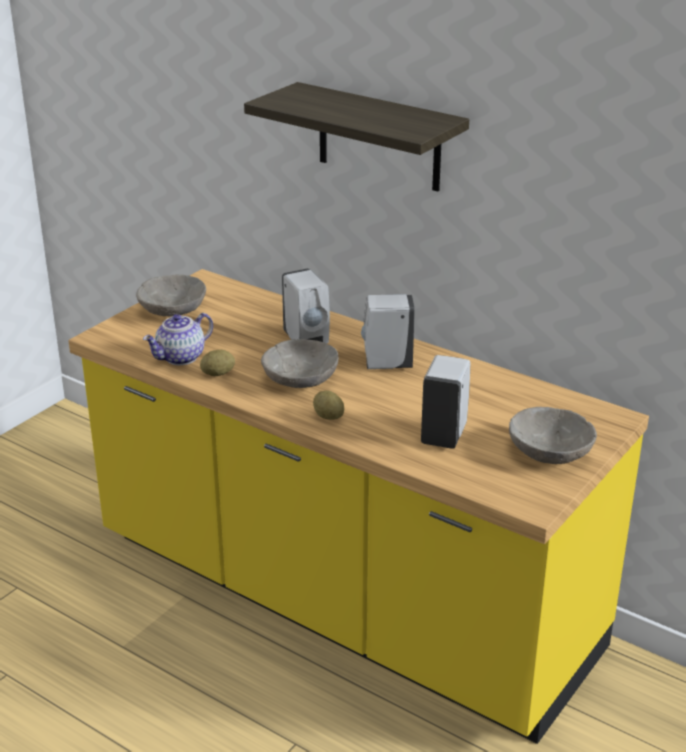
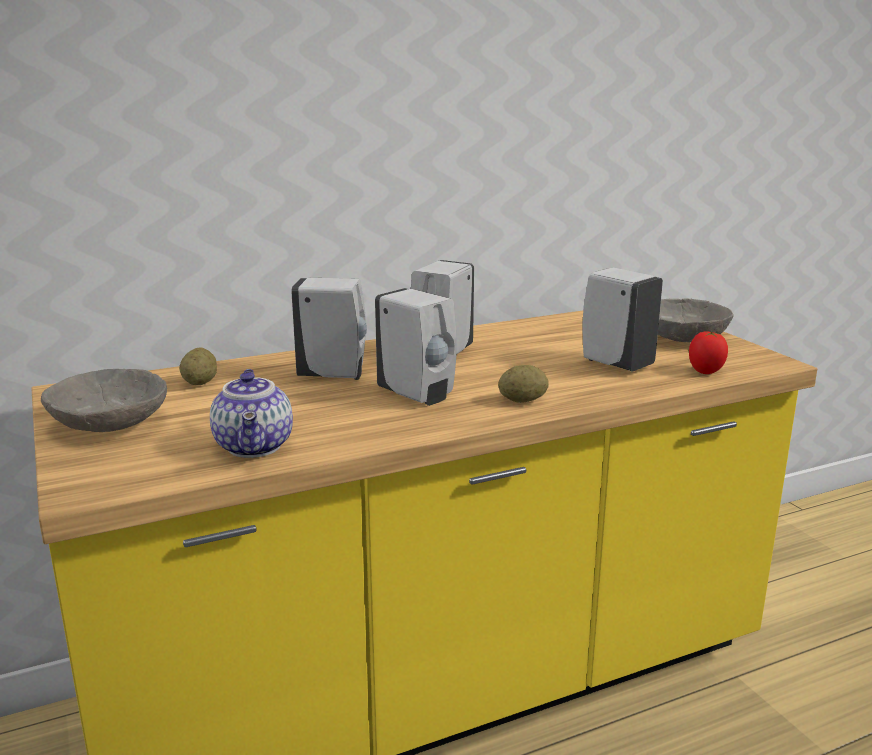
camera: 60 degrees left, 10 degrees down
(218, 374) = (337, 434): potato -> potato (200, 383)
(301, 379) = (418, 395): grey bowl -> white soap dispenser
(379, 138) = (327, 87): shelf -> none
(469, 477) = (705, 372): none -> tomato

